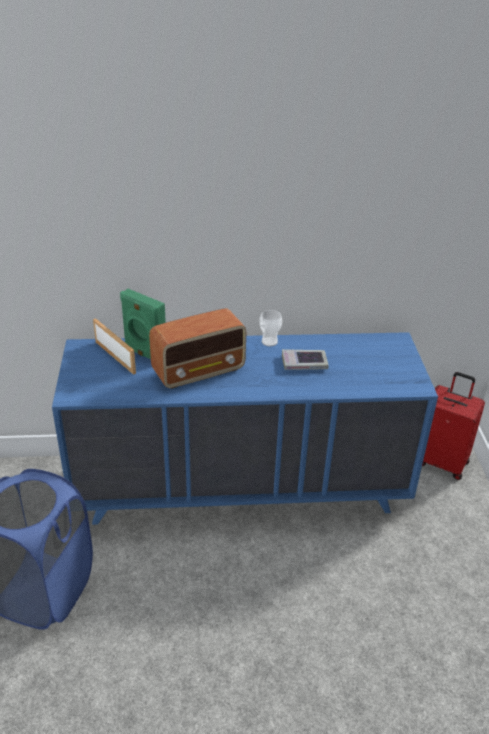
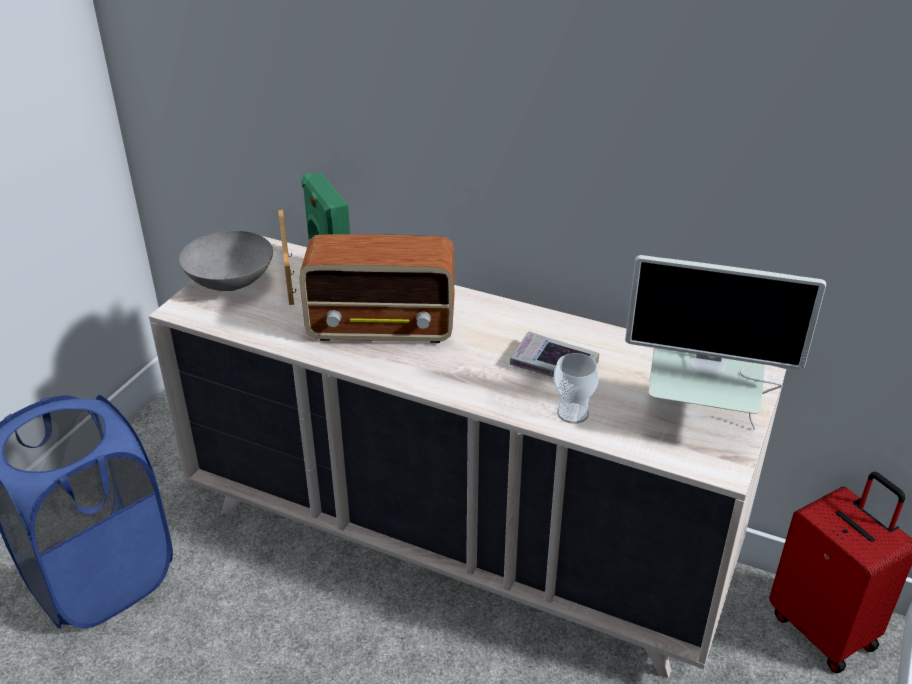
camera: 30 degrees right, 0 degrees up
(85, 373) = (230, 284): none -> grey bowl
(241, 488) = (457, 541): blue dresser -> beige dresser
(269, 342) = (528, 316): cup -> cup (572, 413)
(392, 368) = (699, 420): none -> monitor

